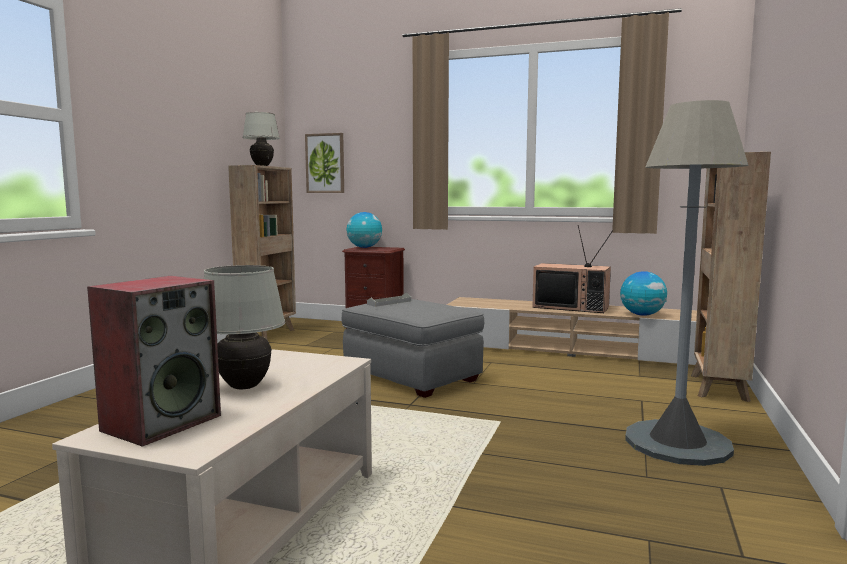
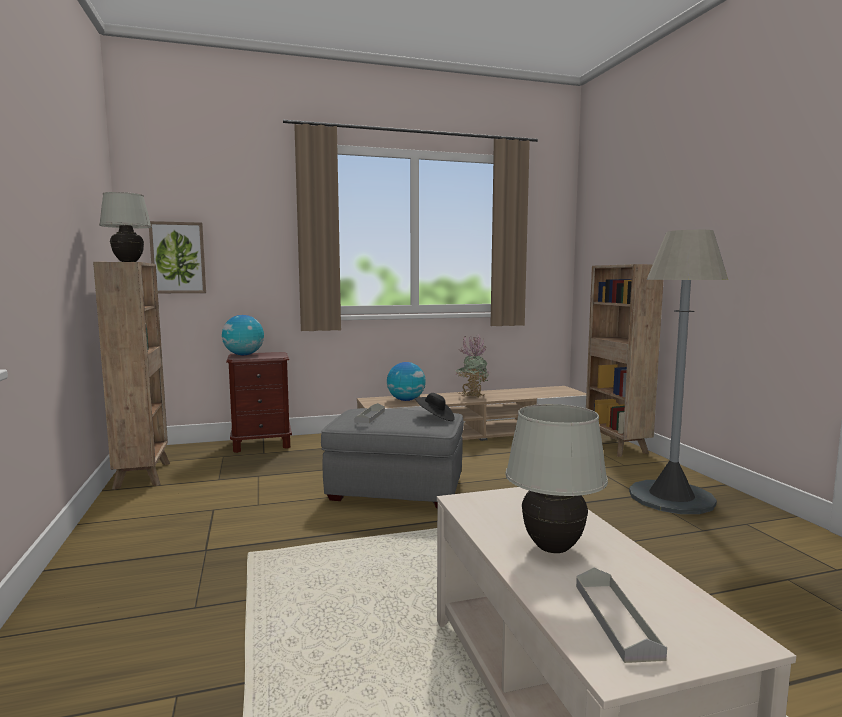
camera: 35 degrees left, 0 degrees up
(162, 422) = (616, 619): speaker -> grey tray
(438, 311) = (434, 418): none -> black hat
(572, 307) = (472, 395): television -> potted plant
(642, 315) = (533, 395): globe -> globe (406, 400)

